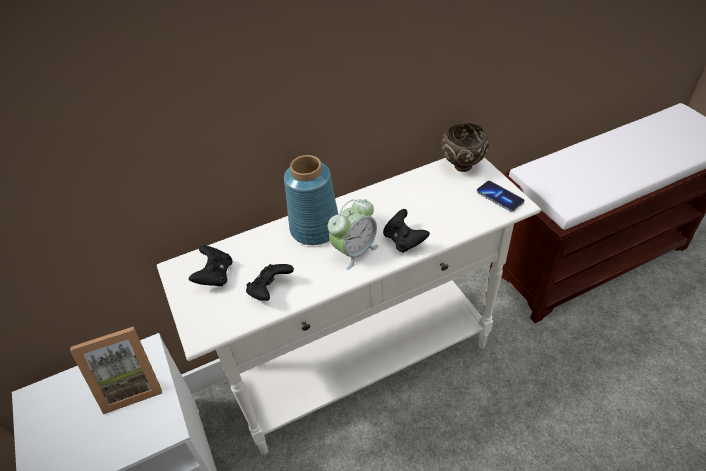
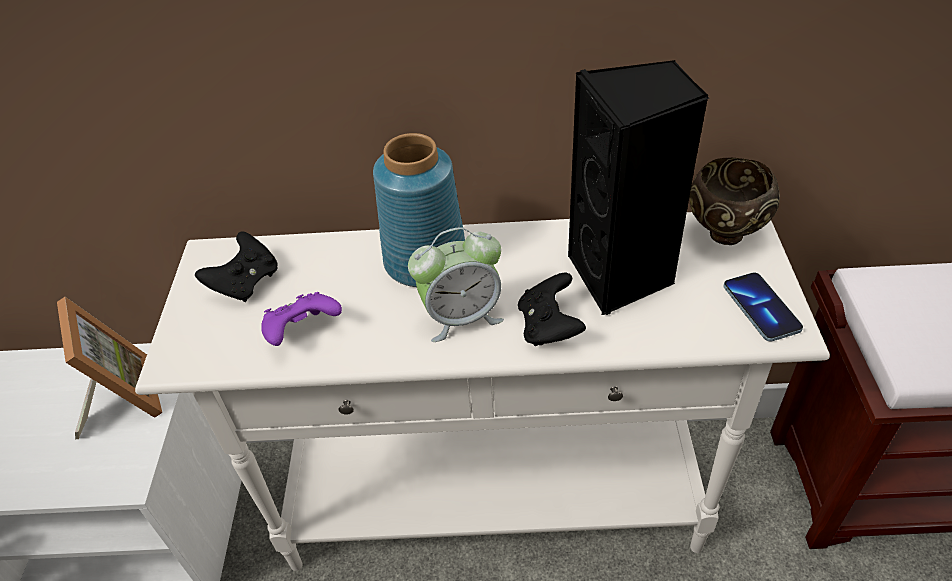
camera: 25 degrees right, 0 degrees up
(131, 384) = (121, 398): picture frame -> picture frame turned 120 degrees counterclockwise
(270, 290) = (303, 332): black game controller -> purple game controller
(425, 203) = (622, 276): none -> black speaker

